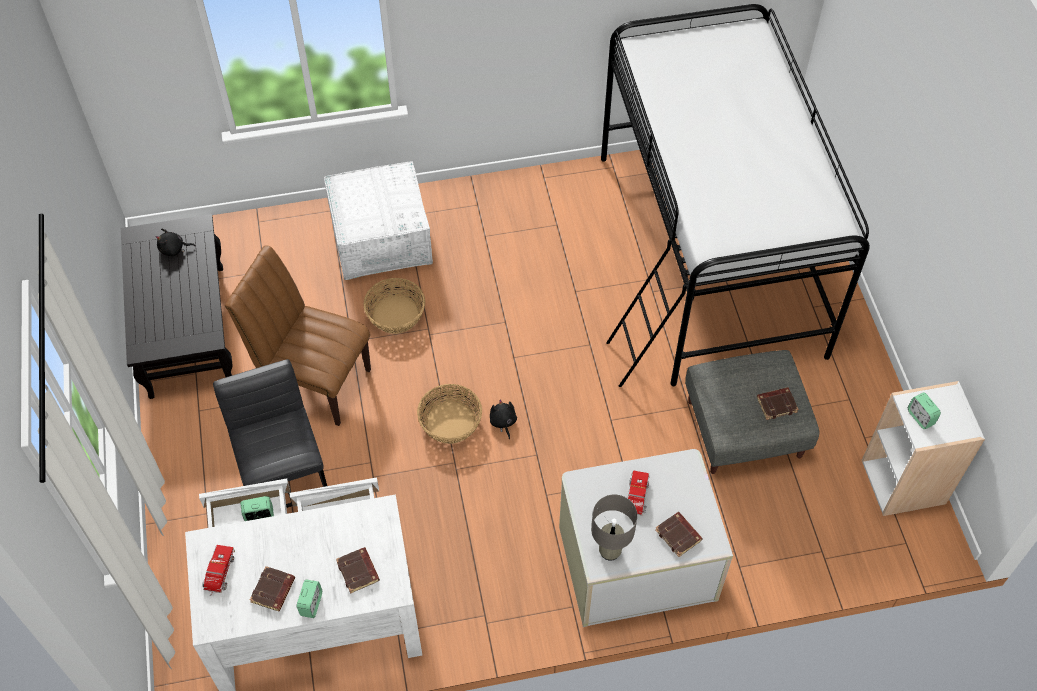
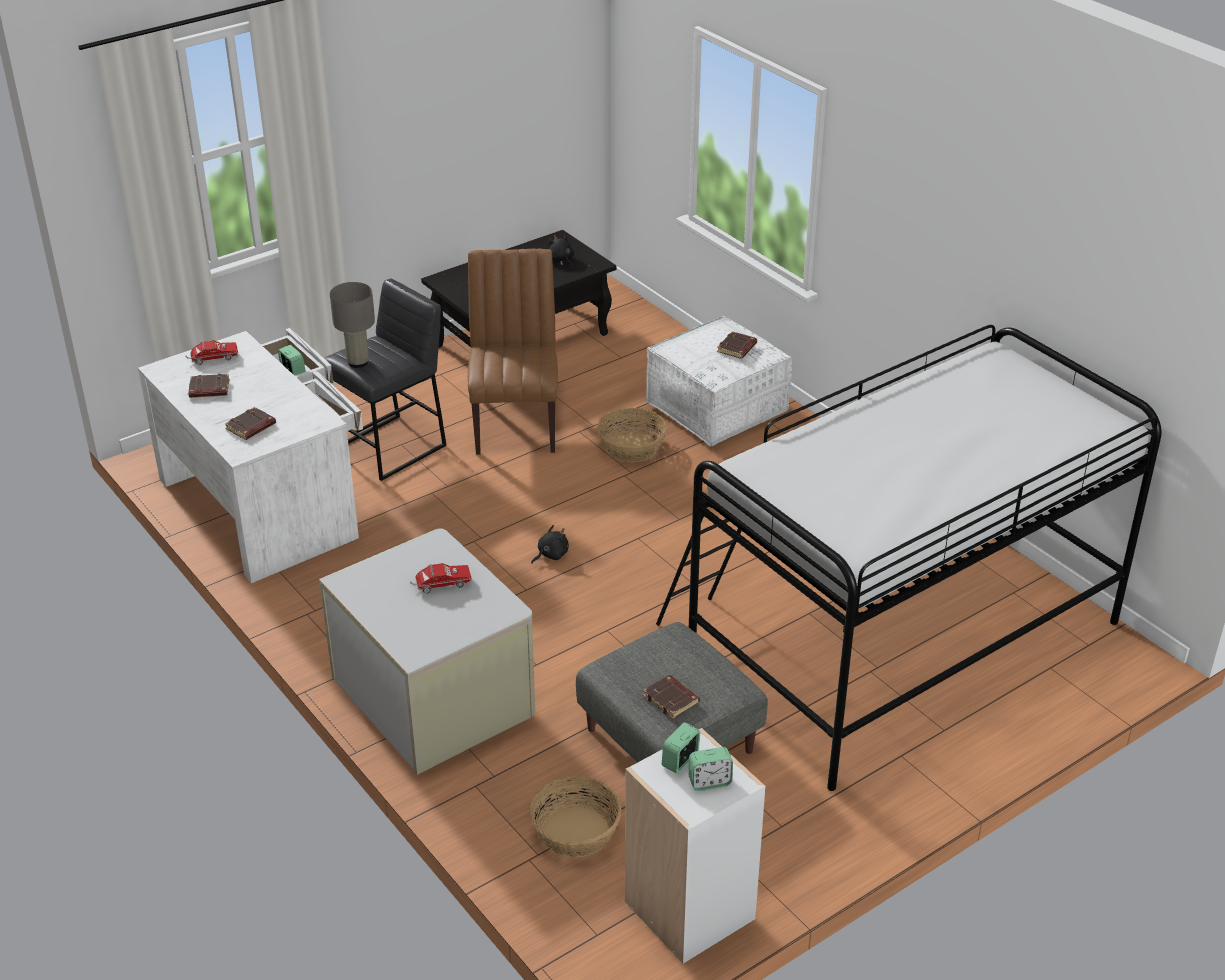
camera: 65 degrees right, 20 degrees down
(311, 604) = (205, 412): alarm clock -> alarm clock (709, 782)
(451, 423) = (526, 521): basket -> basket (576, 832)
(609, 551) = (364, 583): grey table lamp -> grey table lamp (357, 362)
(679, 535) = (410, 627): brown book -> brown book (737, 348)

